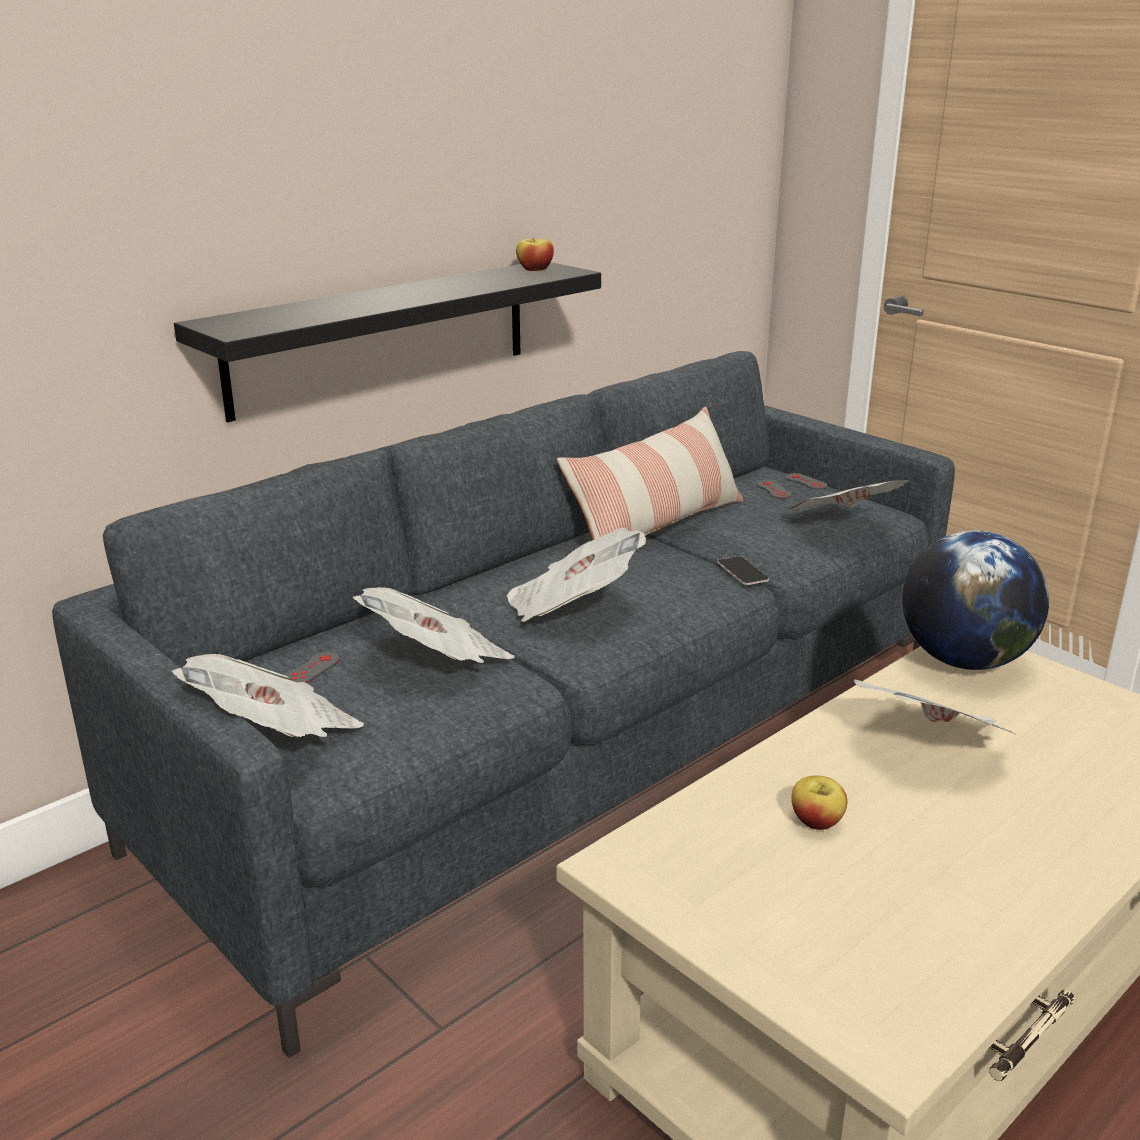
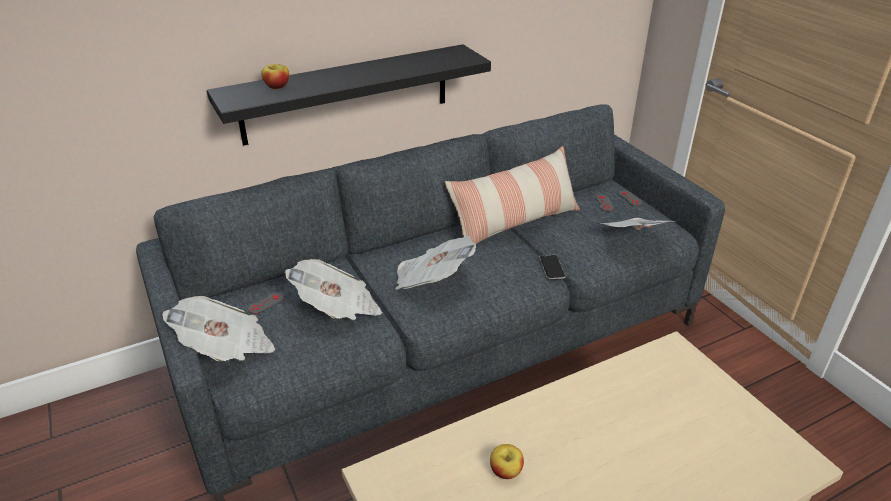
camera: 15 degrees right, 10 degrees up
(535, 269) = (450, 54): apple -> apple (277, 86)
(933, 744) = (609, 426): newspaper -> none
(964, 660) = (664, 362): globe -> none

